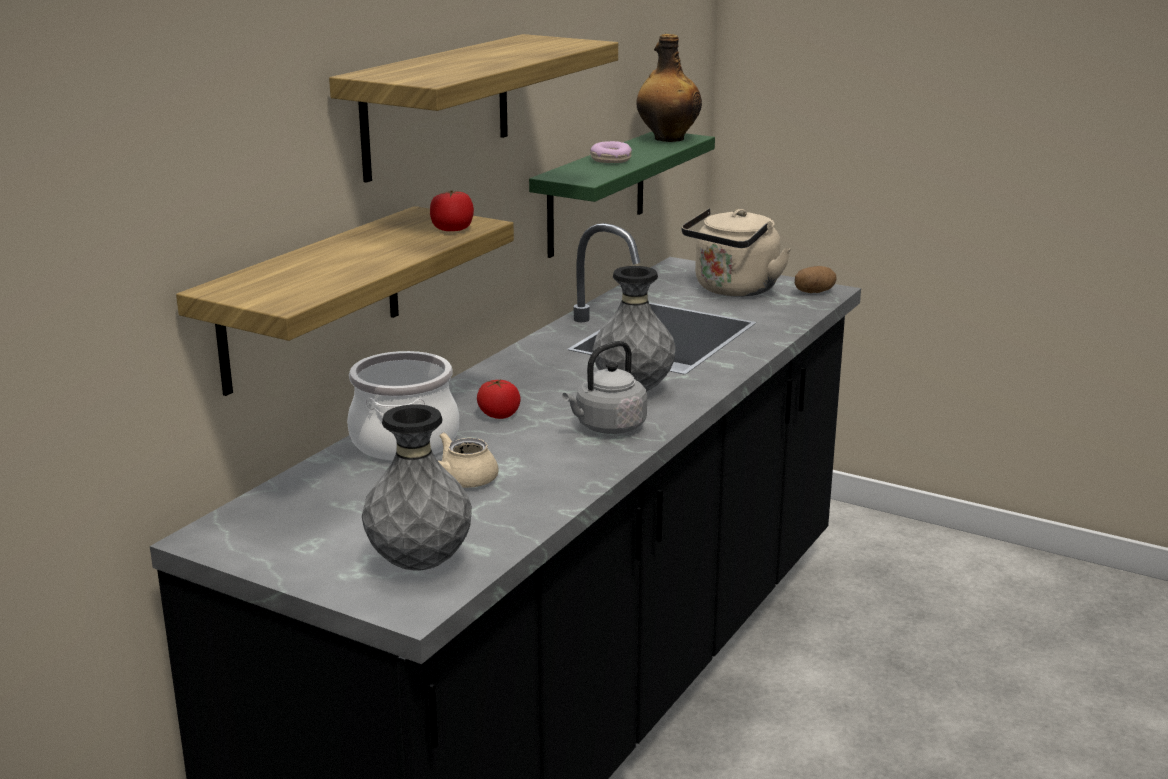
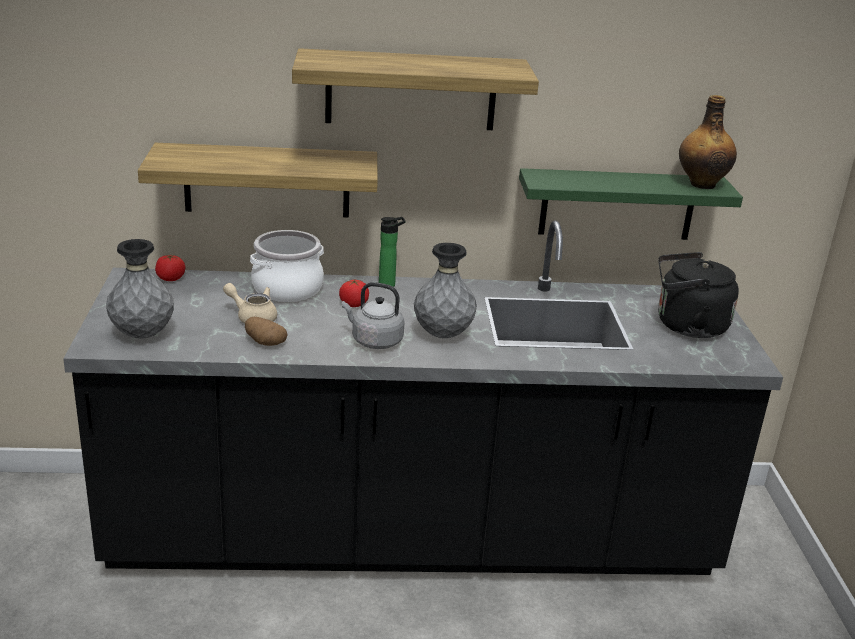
camera: 55 degrees right, 5 degrees up
(452, 229) = (338, 168): tomato -> tomato (170, 278)
(471, 384) = (389, 284): none -> bottle
(610, 160) = (606, 179): donut -> none
(733, 290) = (686, 326): beige kettle -> black kettle
(814, 292) = (737, 358): potato -> potato (264, 342)

